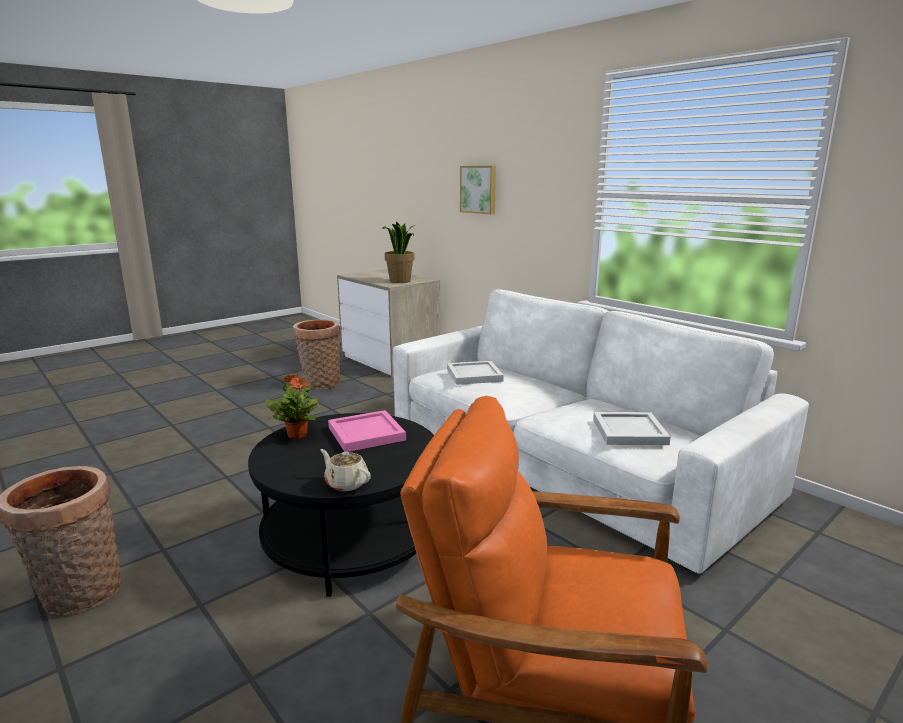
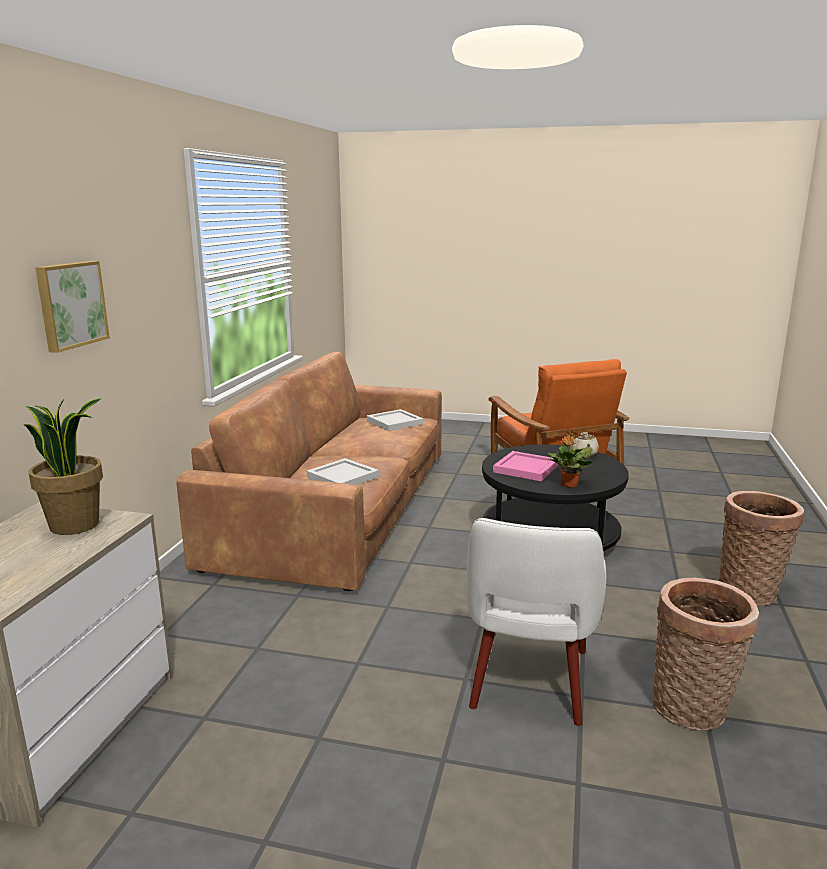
camera: 125 degrees left, 0 degrees up
(234, 441) = (529, 680): none -> white armchair
(320, 383) = (260, 740): basket -> basket (693, 709)
(564, 459) = (339, 507): white sofa -> brown sofa

